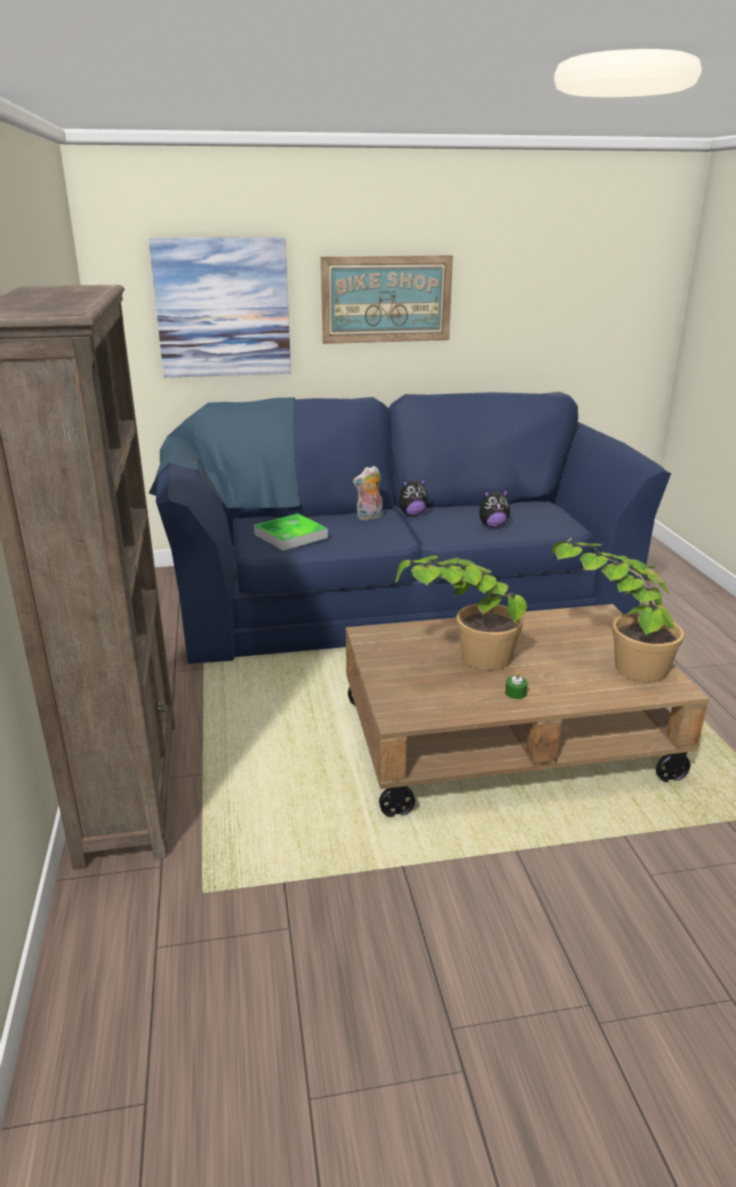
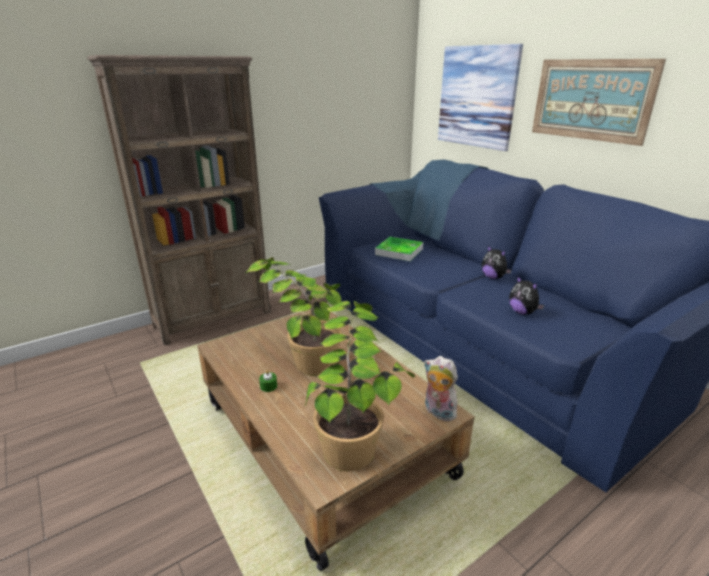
camera: 65 degrees right, 0 degrees up
(369, 518) = (466, 266): plush toy -> plush toy (437, 412)

